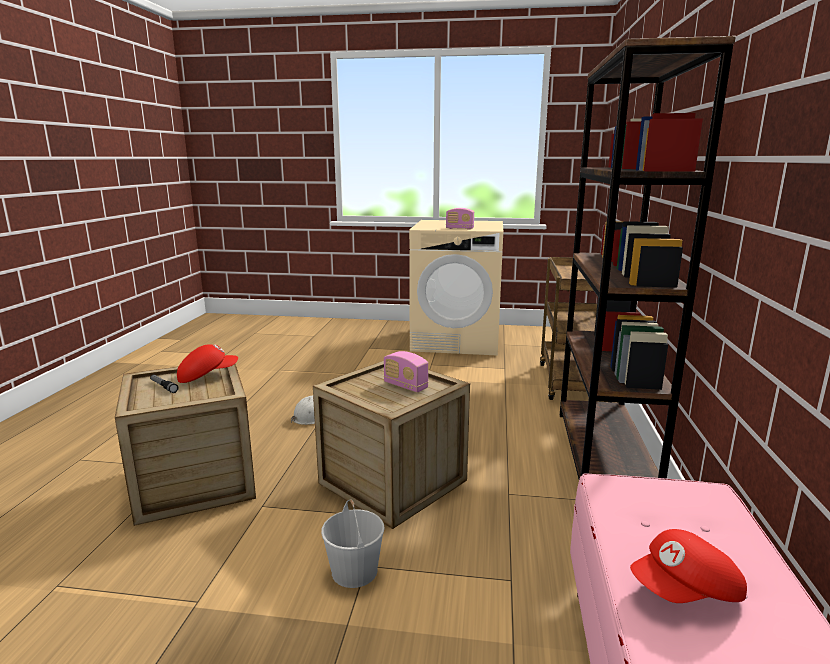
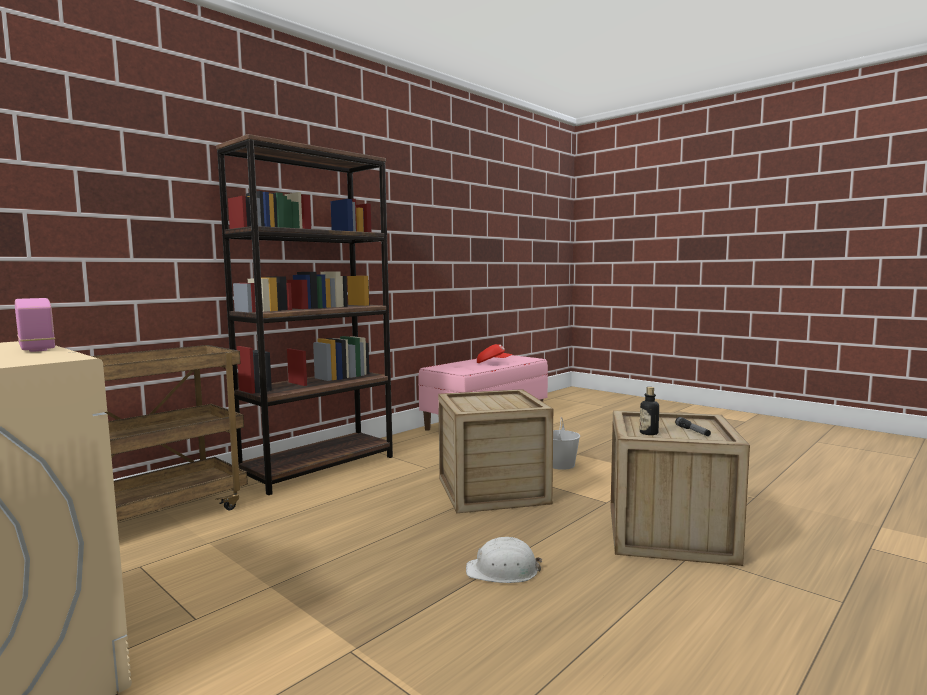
camera: 145 degrees left, 10 degrees down
(207, 376) = (648, 433): red cap -> bottle
(405, 386) = (481, 401): radio -> none

